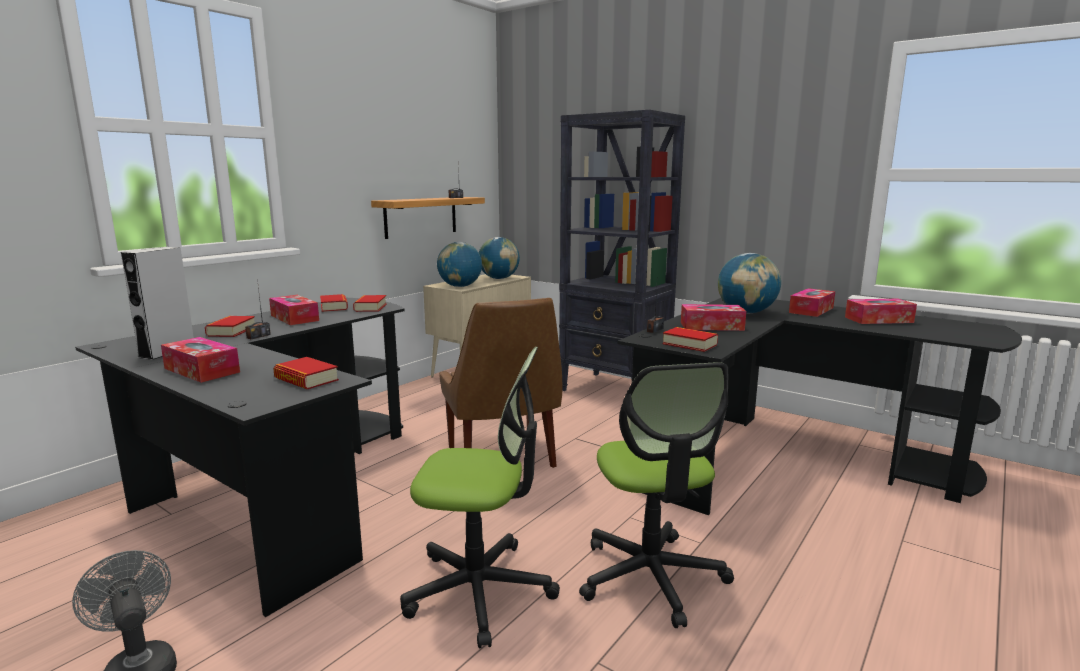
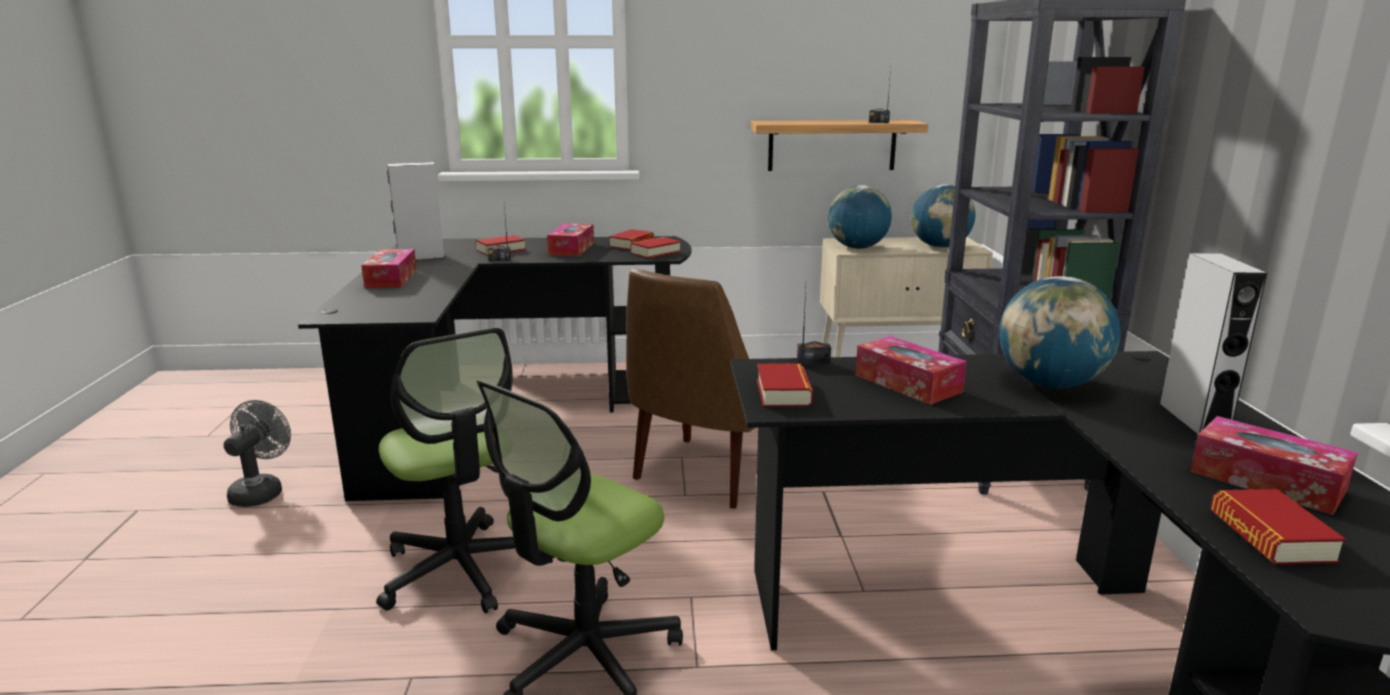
camera: 50 degrees right, 5 degrees up
(306, 379) = (408, 306): book -> book (1270, 536)
(811, 310) = (1193, 420): tissue box -> grey speaker

